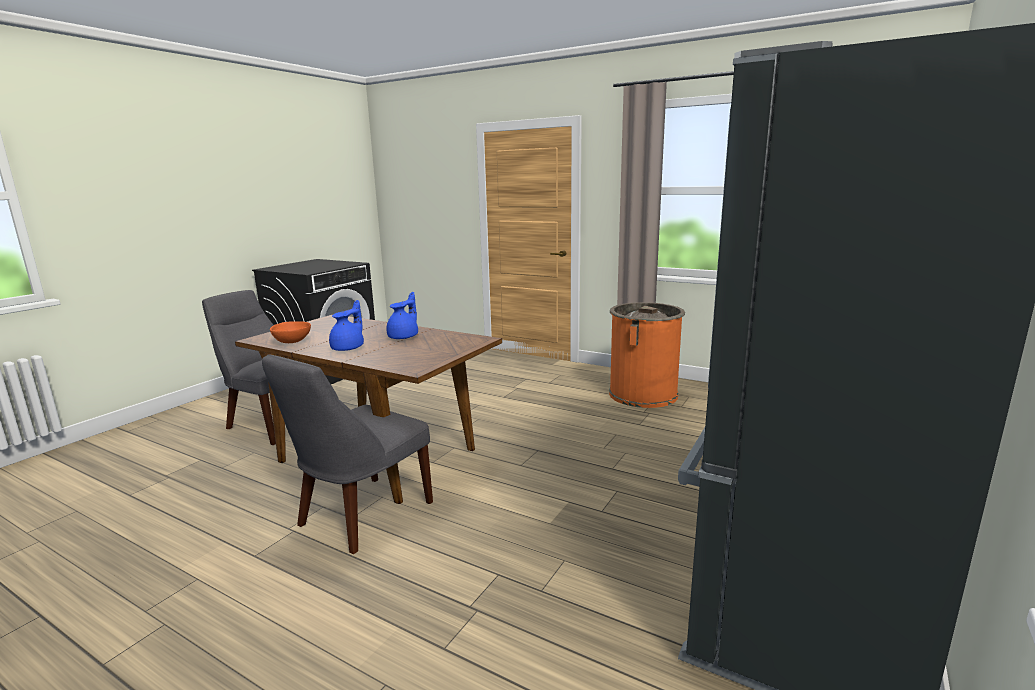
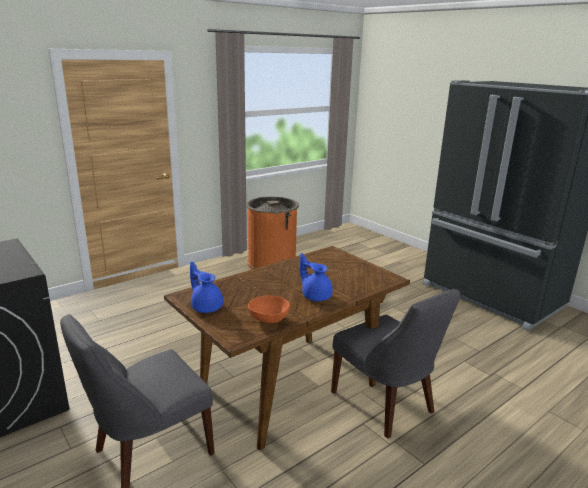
camera: 70 degrees left, 5 degrees up
(404, 337) = (299, 273): blue teapot -> blue teapot (206, 307)

